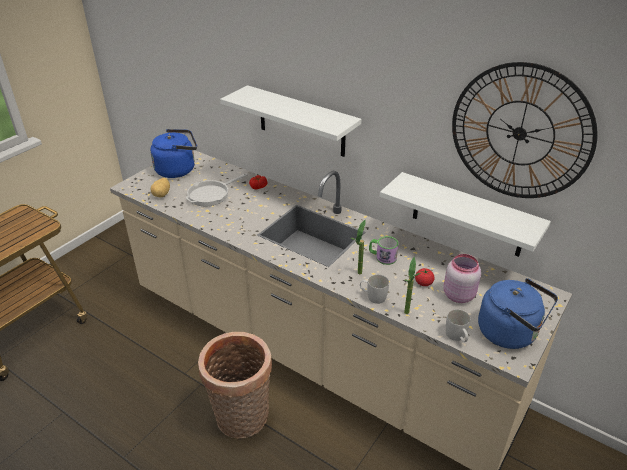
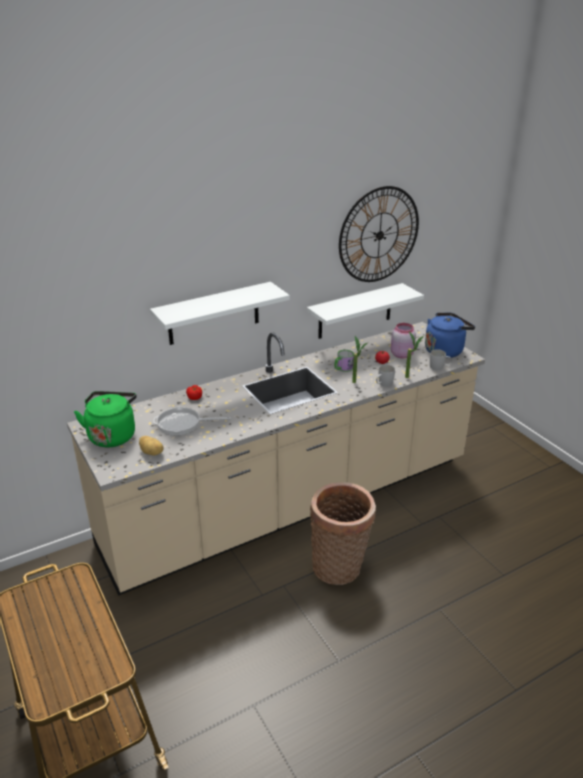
camera: 65 degrees left, 5 degrees down
(178, 169) = (112, 435): blue kettle -> green kettle
(211, 194) = (182, 424): frying pan -> frying pan turned 105 degrees clockwise

